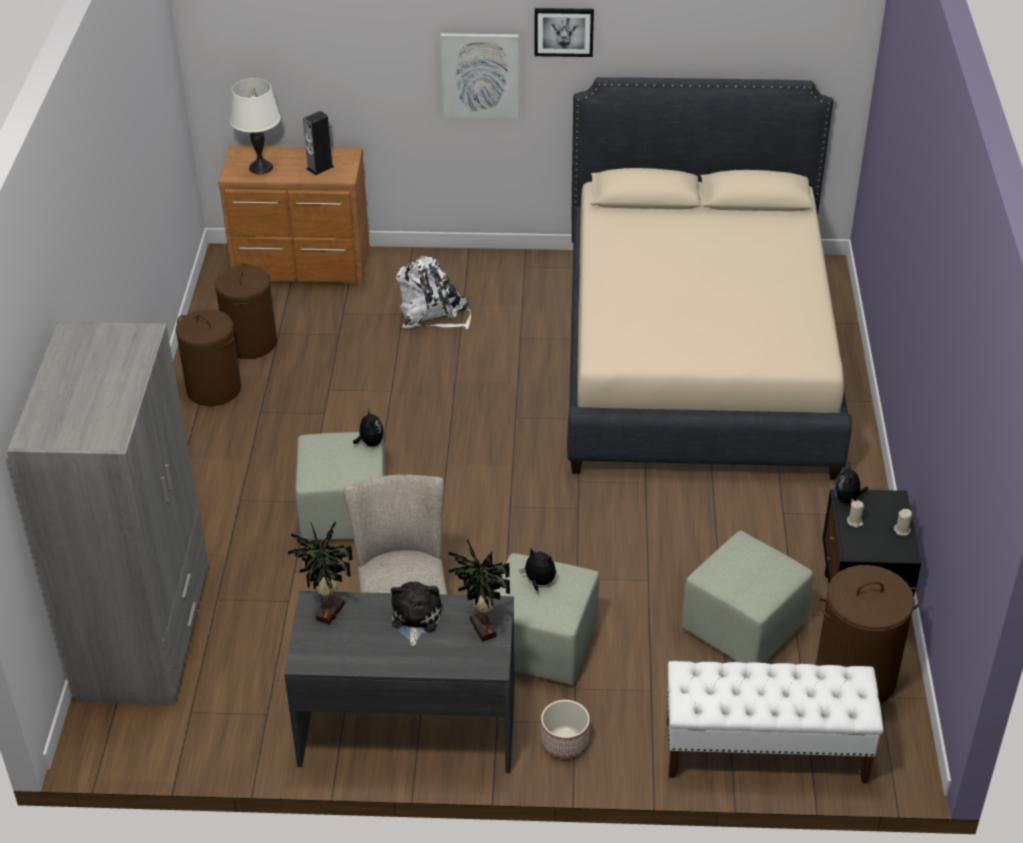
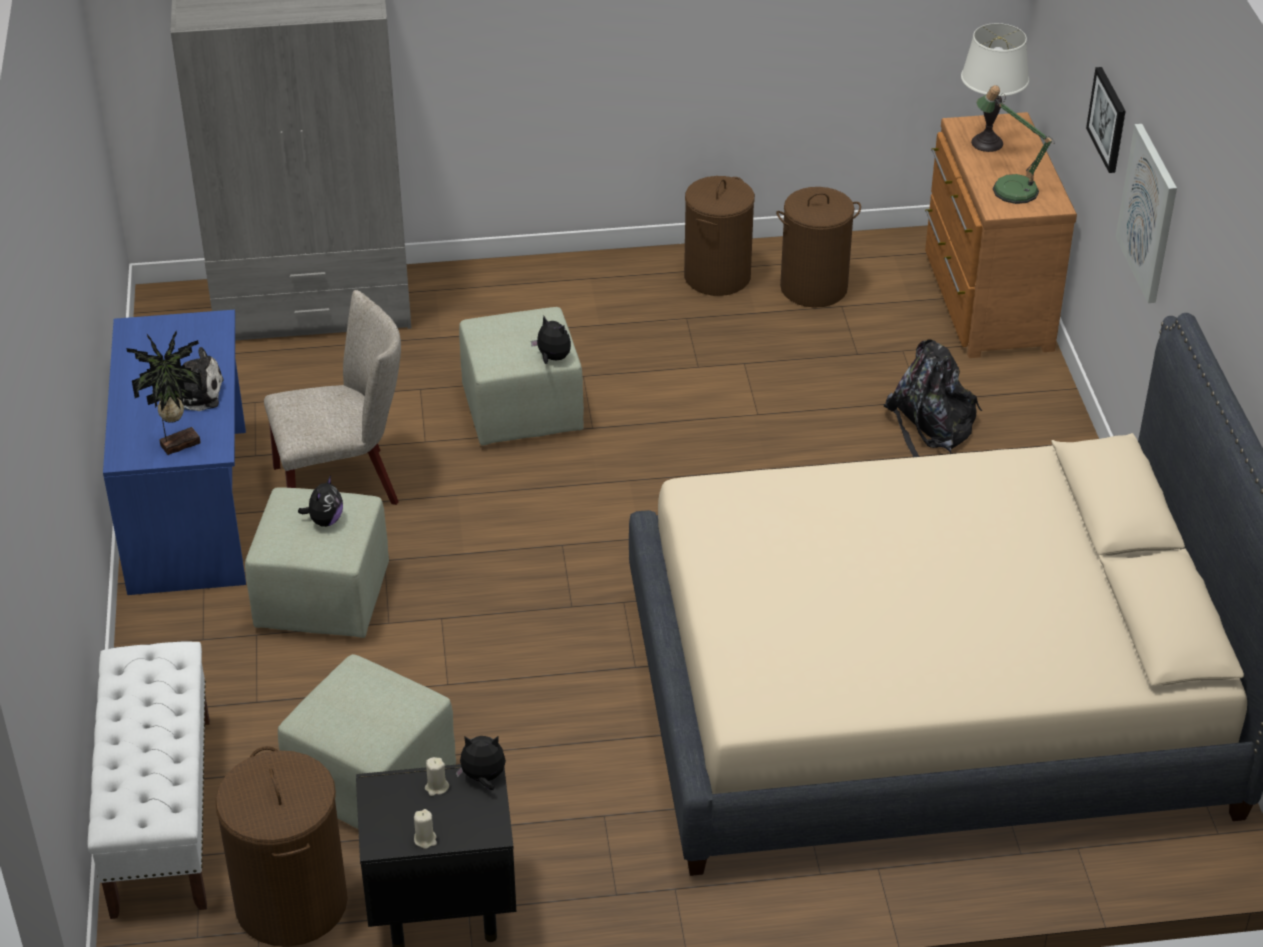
camera: 80 degrees right, 0 degrees up
(320, 168) = (1009, 187): speaker -> table lamp
(328, 612) = (202, 332): potted plant -> none
(370, 442) = (552, 358): plush toy -> plush toy turned 120 degrees counterclockwise
(408, 727) = (191, 508): grey desk -> blue desk
(433, 314) = (930, 428): white backpack -> black backpack
(564, 31) = (1199, 222): picture -> picture (1108, 119)
(564, 742) = (172, 634): planter -> none

